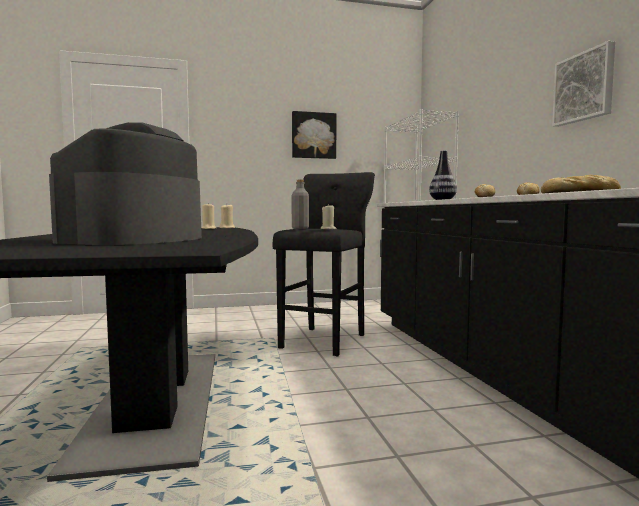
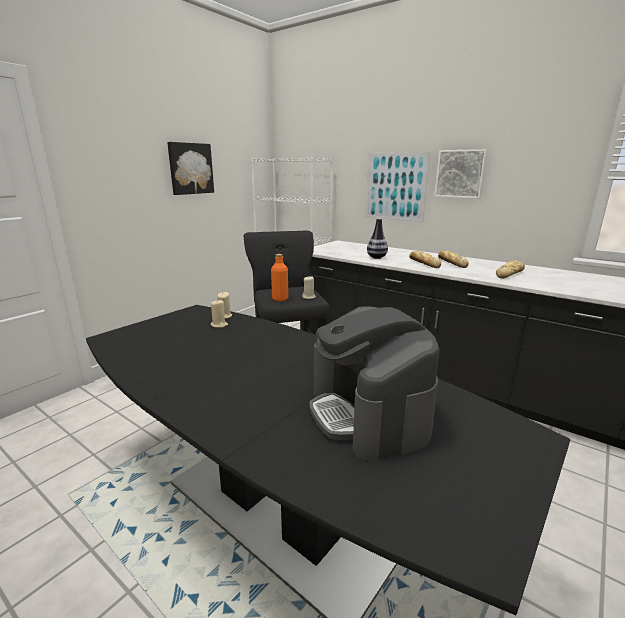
camera: 40 degrees left, 15 degrees up
(300, 228) = (280, 299): grey bottle -> orange bottle
(516, 128) = (395, 187): none -> picture

